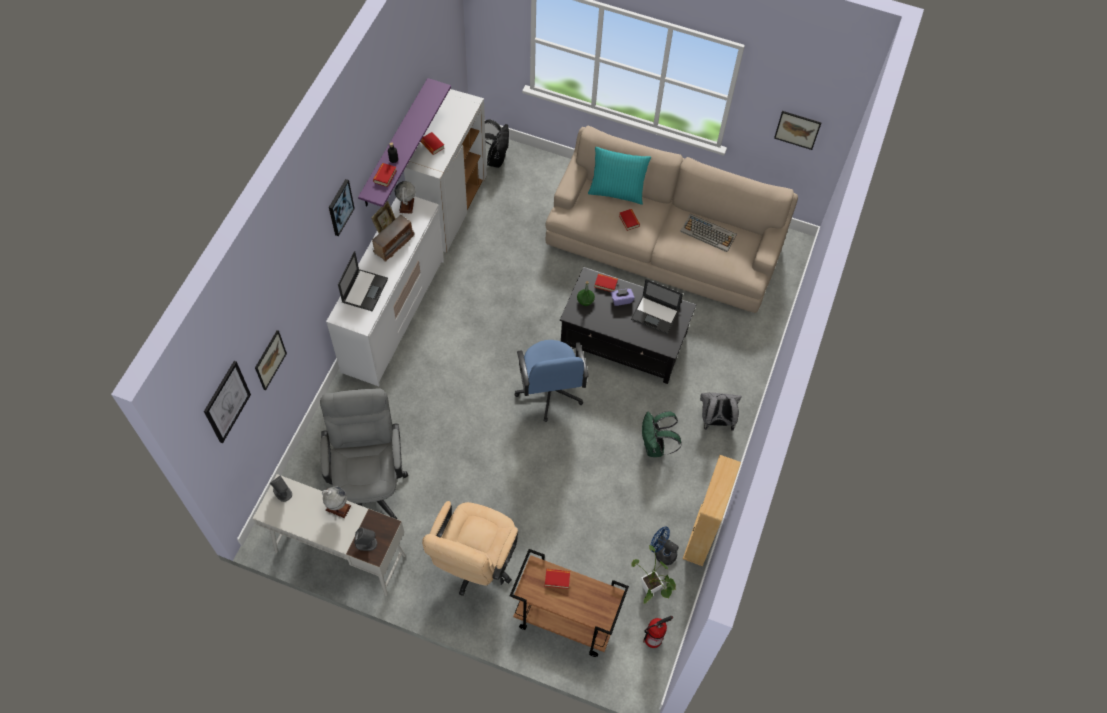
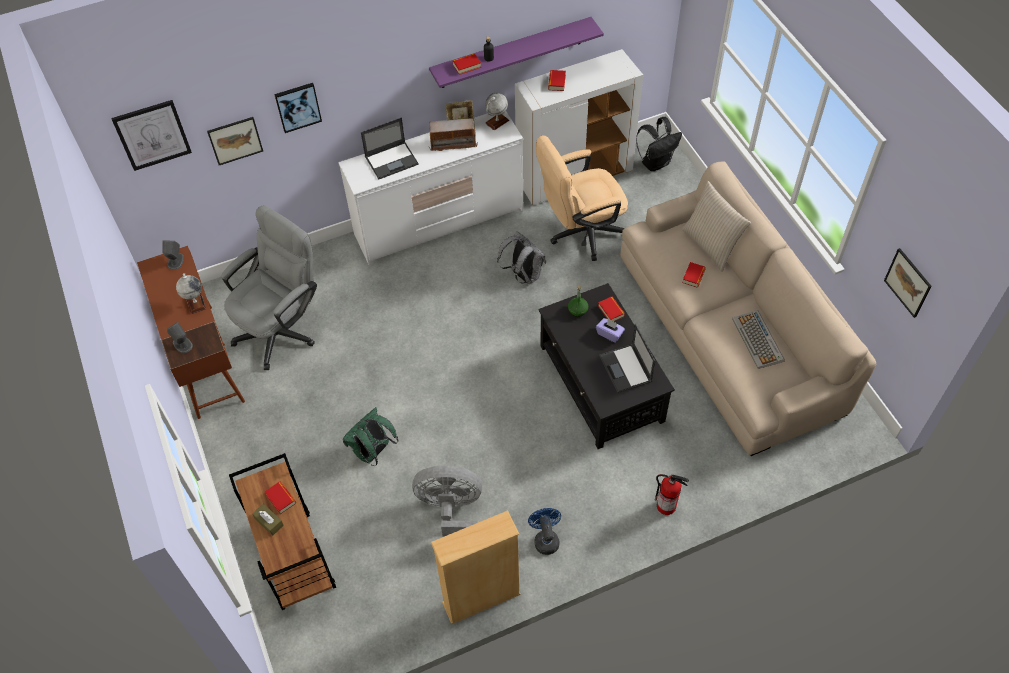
camera: 50 degrees right, 5 degrees down
(339, 553) = (204, 360): white desk -> brown desk
(340, 207) = (393, 57): picture -> picture (298, 106)
(474, 564) = (282, 453): beige office chair -> beige office chair (581, 233)
(549, 392) = (490, 373): blue office chair -> none
(567, 600) = (269, 522): none -> brown tissue box
(617, 191) = (710, 245): turquoise pillow -> beige pillow
(624, 499) = (451, 510): none -> grey fan
(651, 591) = (386, 603): potted plant -> none
(653, 638) = (343, 642): fire extinguisher -> fire extinguisher (667, 506)
(655, 446) = (527, 490): green backpack -> green backpack (373, 452)
(662, 552) = (431, 581): blue fan -> blue fan (545, 539)
(715, 421) = (605, 516): grey backpack -> grey backpack (523, 275)

